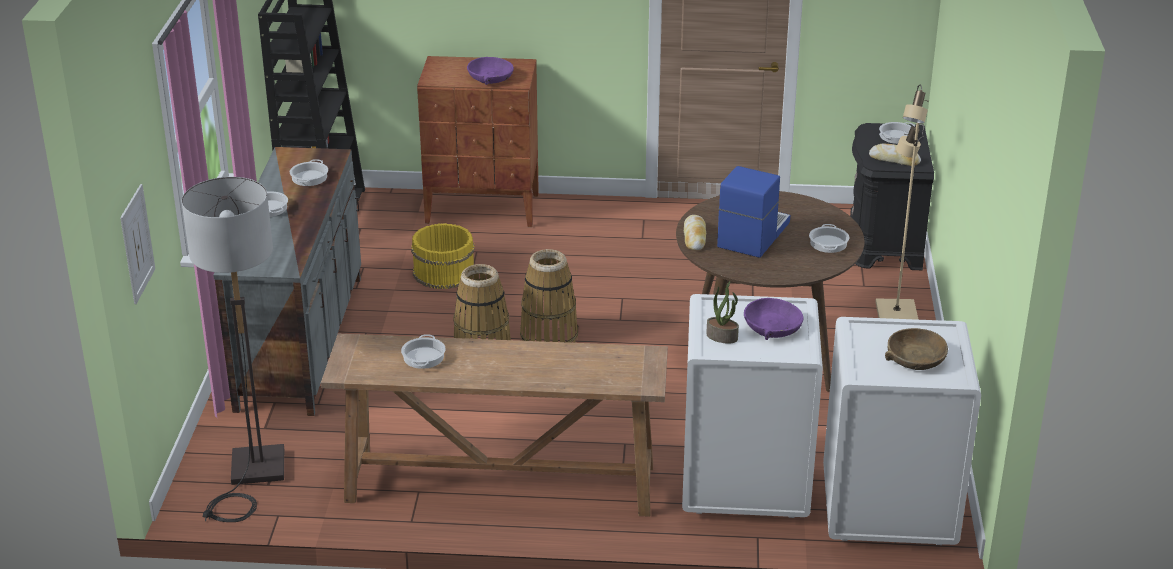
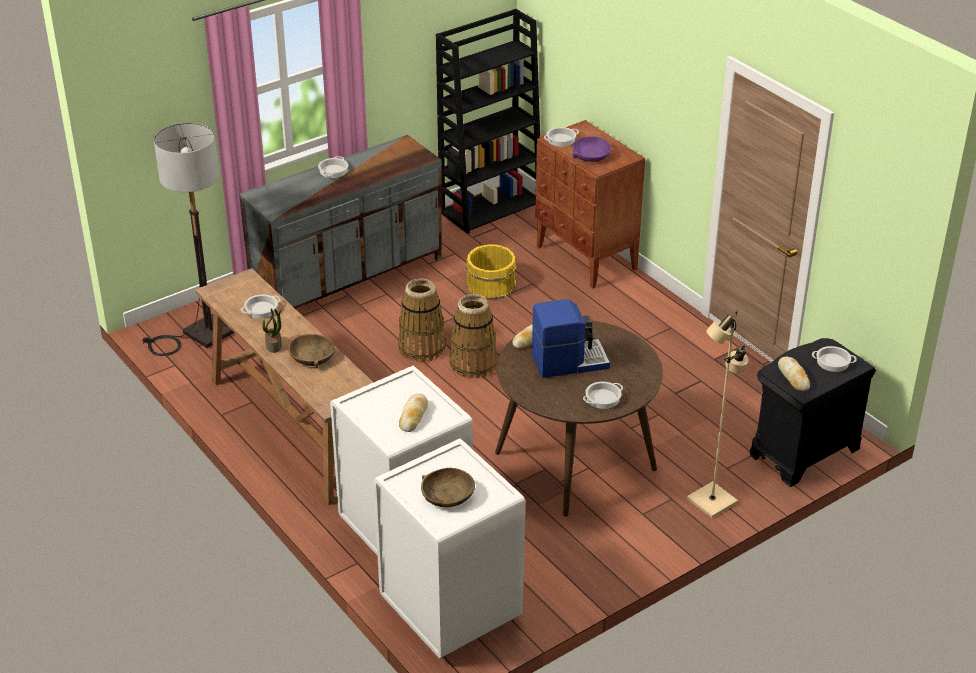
camera: 50 degrees right, 5 degrees up
(137, 244) = (144, 144): picture -> none
(309, 178) = (386, 165): cooking pot -> cooking pot (561, 140)
(551, 361) = (312, 356): none -> brown bowl
(722, 336) = (376, 401): potted plant -> potted plant (274, 345)
(772, 327) = (413, 416): purple bowl -> bread

